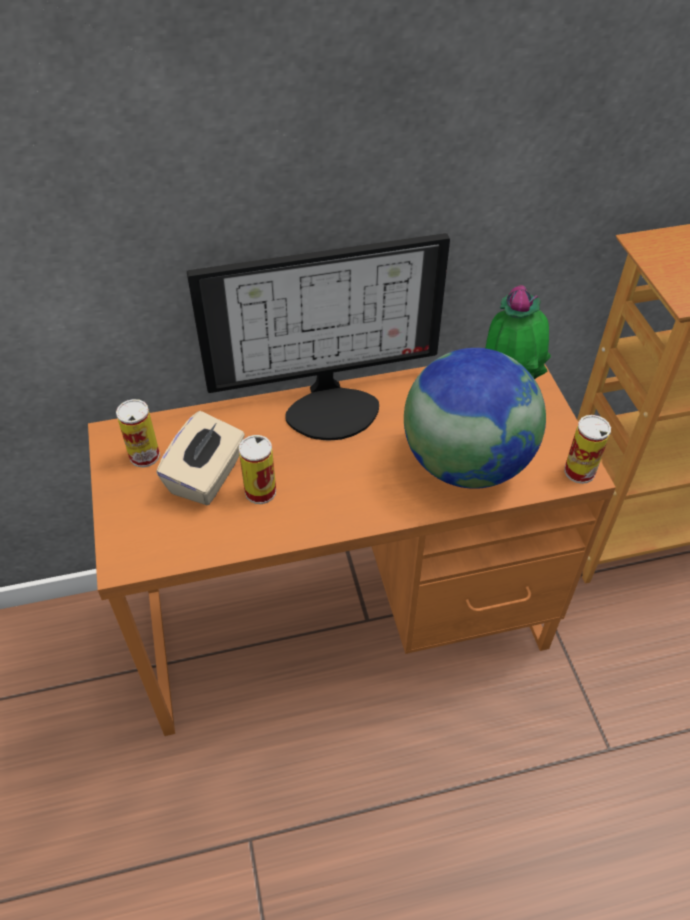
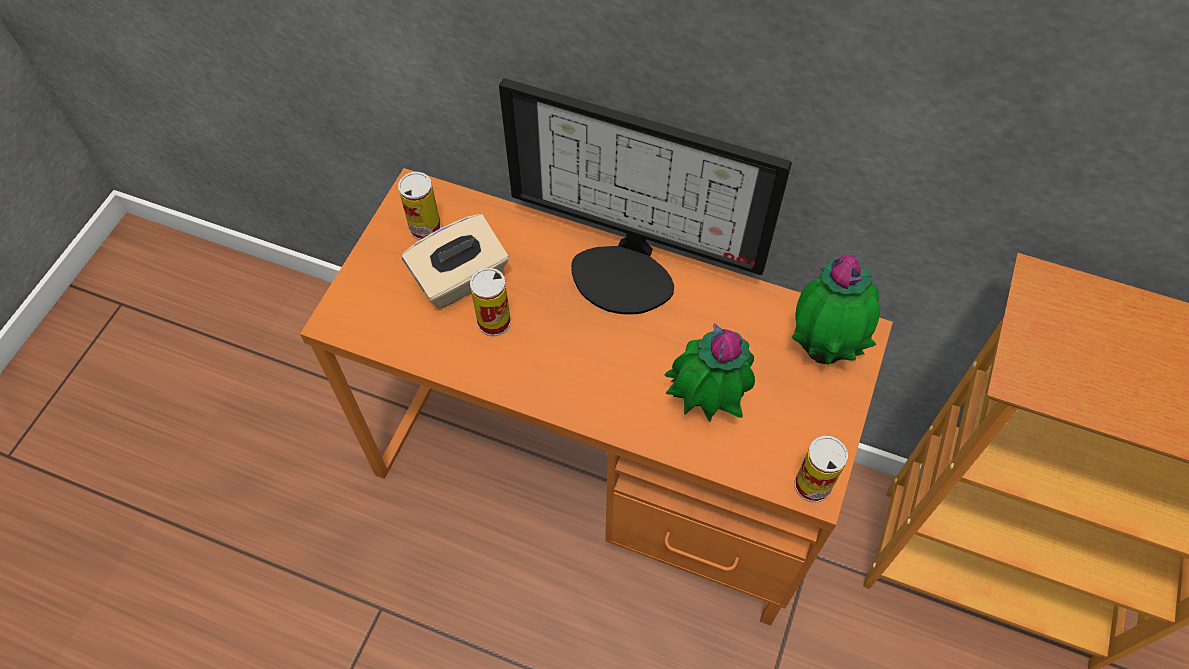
camera: 35 degrees right, 10 degrees up
(466, 463) = (704, 407): globe -> potted plant

